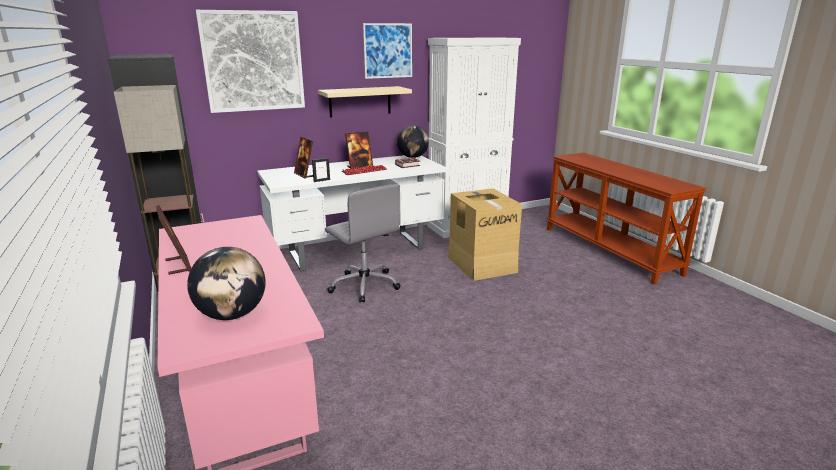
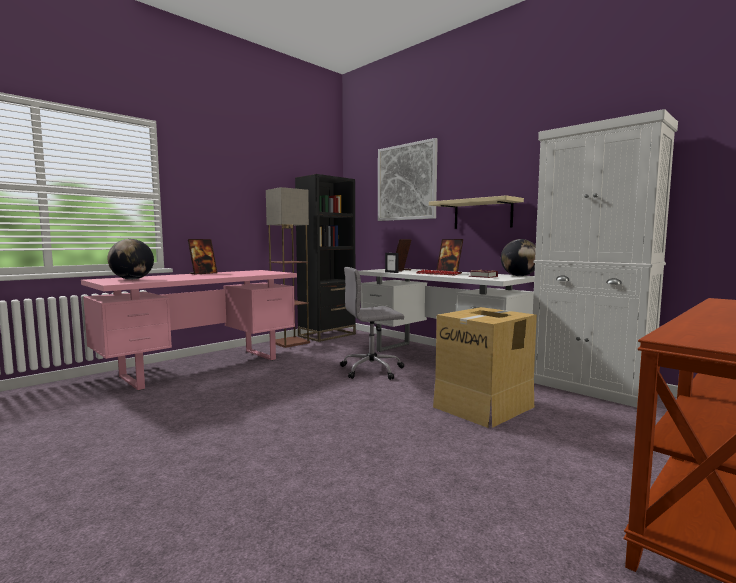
camera: 70 degrees right, 15 degrees down
(364, 285) = (373, 370): grey office chair -> grey office chair turned 45 degrees clockwise
(388, 50) = (514, 161): picture -> none

